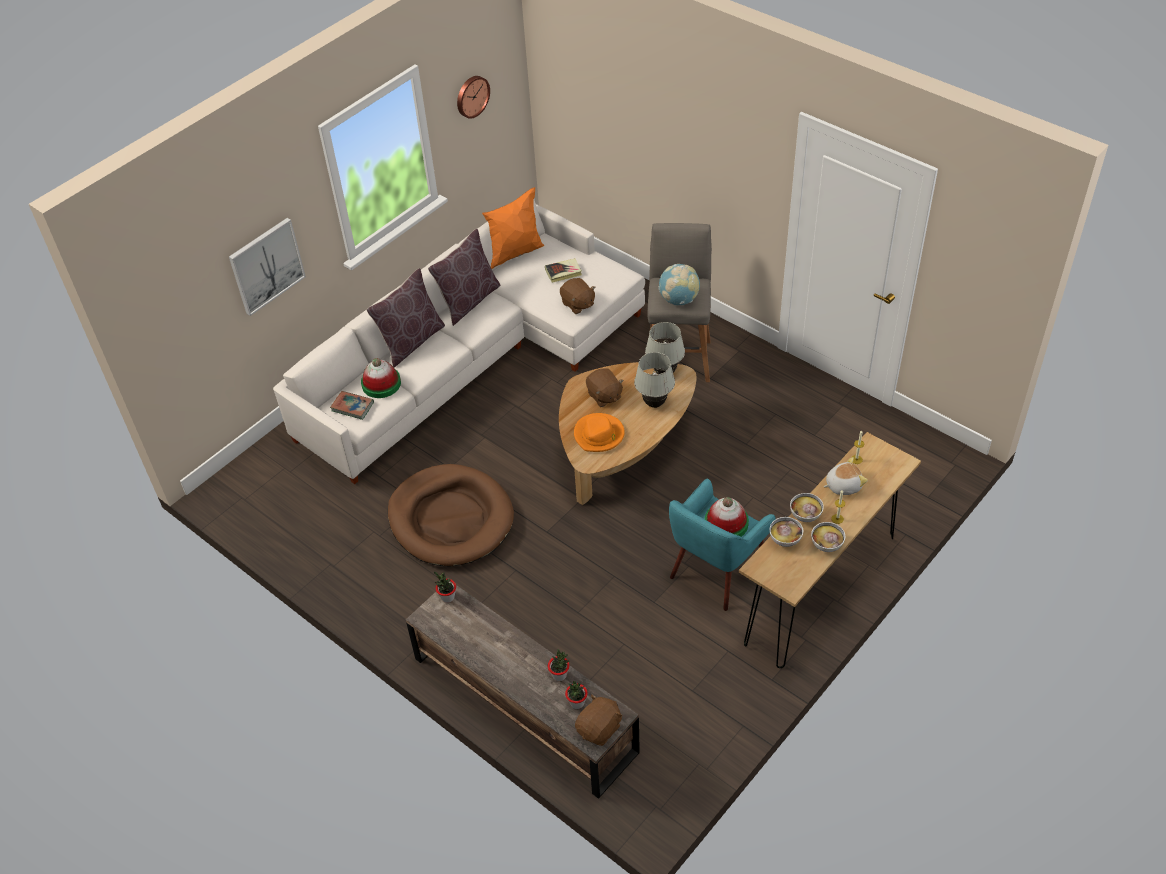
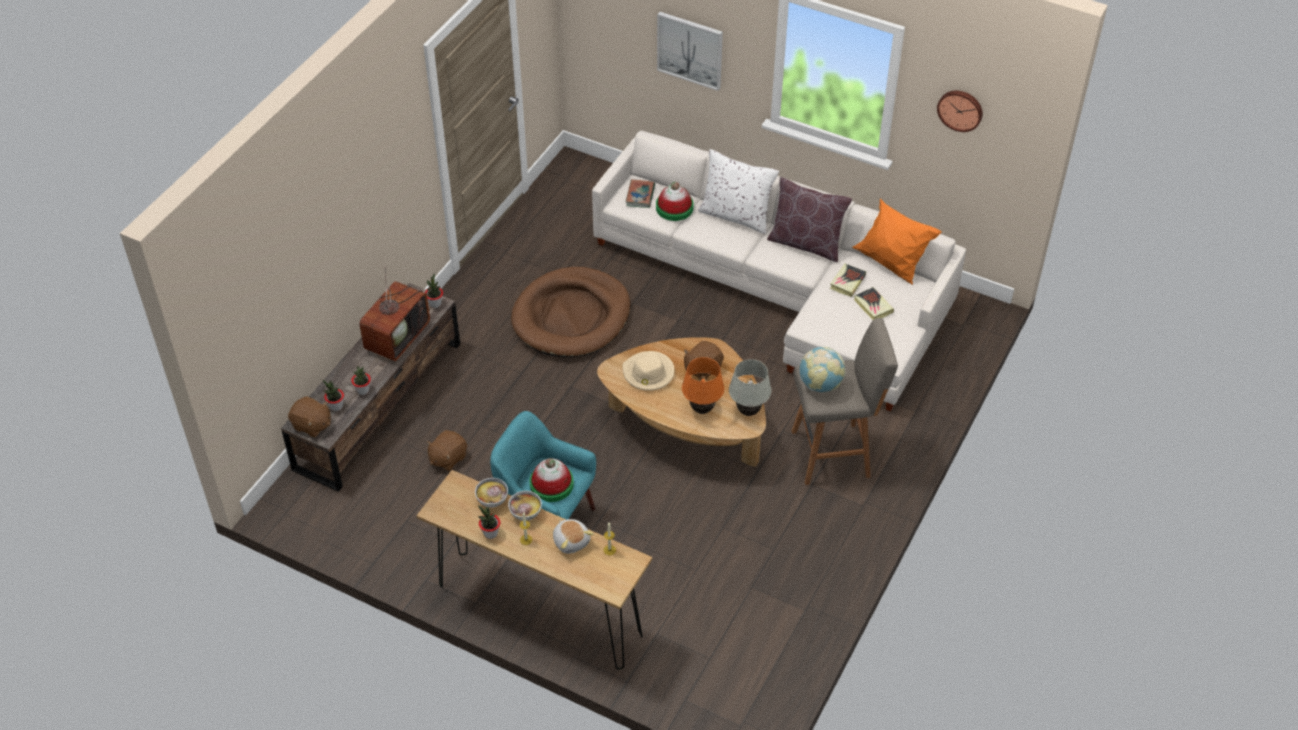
camera: 75 degrees right, 0 degrees up
(411, 341) = (736, 215): brown pillow -> white pillow
(485, 637) = (397, 335): none -> television
(528, 282) = (847, 282): none -> book
(577, 304) = (829, 326): brown plush toy -> brown plush toy (447, 458)
(599, 435) = (648, 373): orange hat -> beige hat
(654, 403) = (702, 409): white table lamp -> orange table lamp
(826, 545) = (490, 533): bowl -> potted plant

